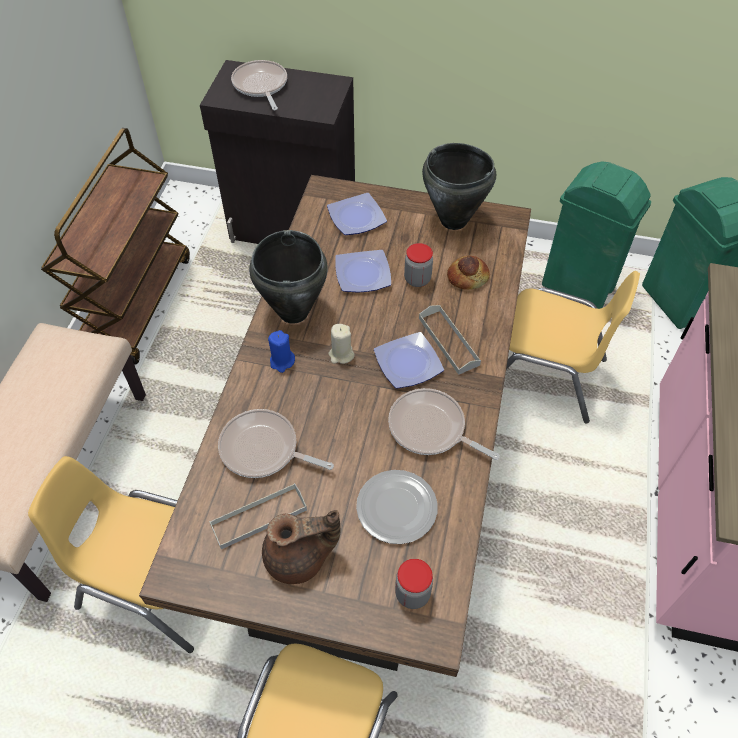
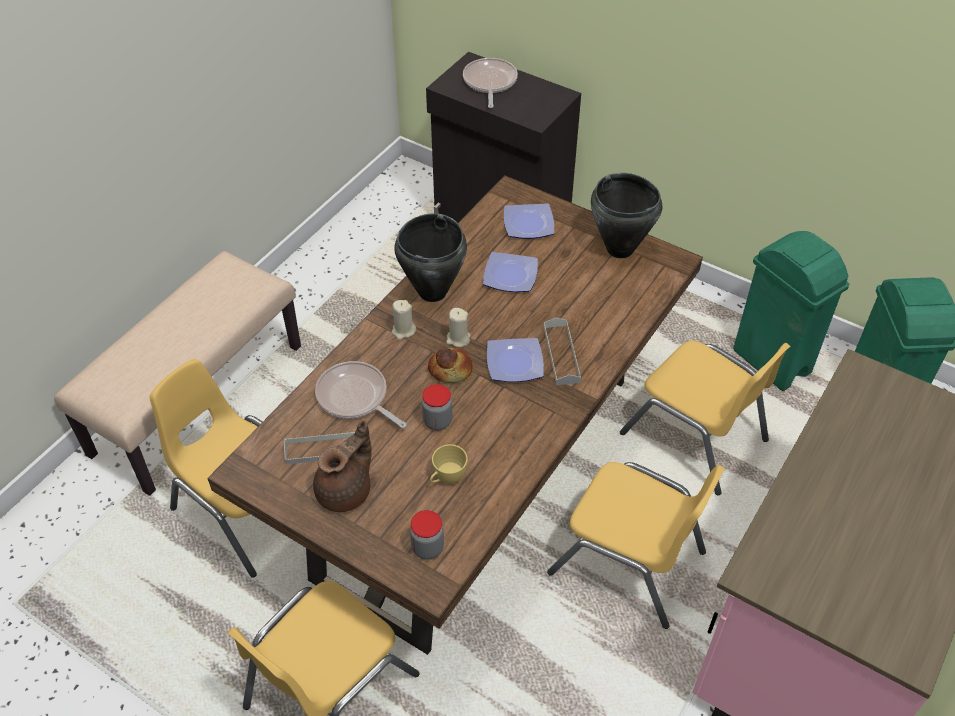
camera: 20 degrees right, 5 degrees down
(137, 302) = (325, 261): brown cart -> none
(282, 361) = (403, 330): blue candle -> beige candle
(299, 558) = (346, 491): brown teapot -> brown teapot turned 60 degrees counterclockwise
(397, 509) = (446, 478): plate -> yellow cup
(417, 279) = (559, 293): jar -> jar (437, 421)
(430, 429) = (508, 423): frying pan -> none
(467, 277) = (607, 303): bread -> bread (450, 369)
(538, 512) = (628, 562): none -> yellow chair

